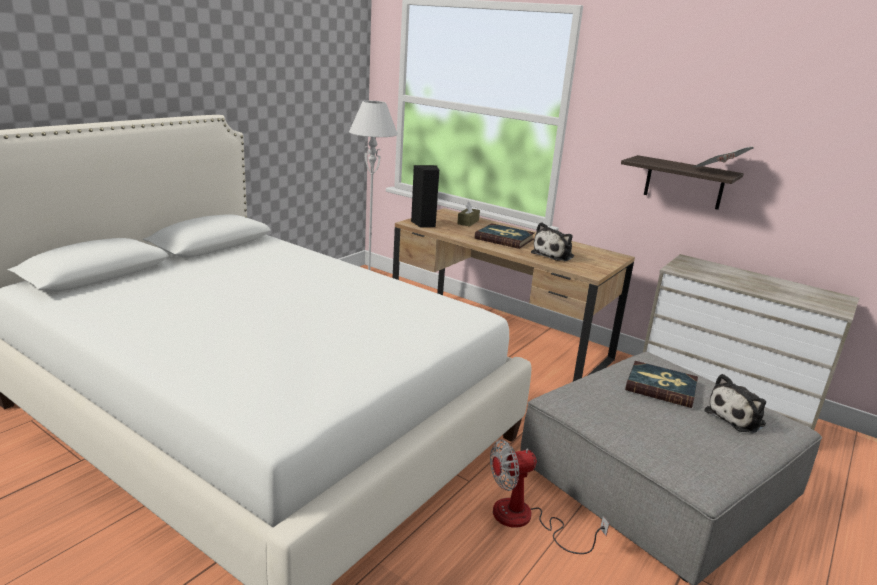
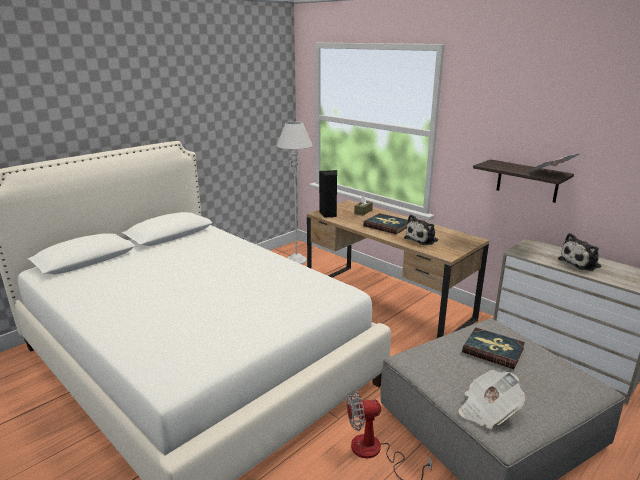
camera: 10 degrees right, 0 degrees up
(675, 456) = (487, 411): none -> newspaper
(737, 417) = (551, 378): plush toy -> plush toy (581, 263)

